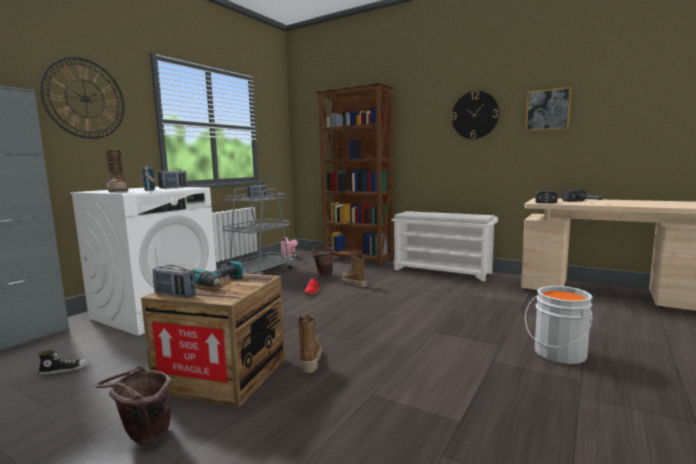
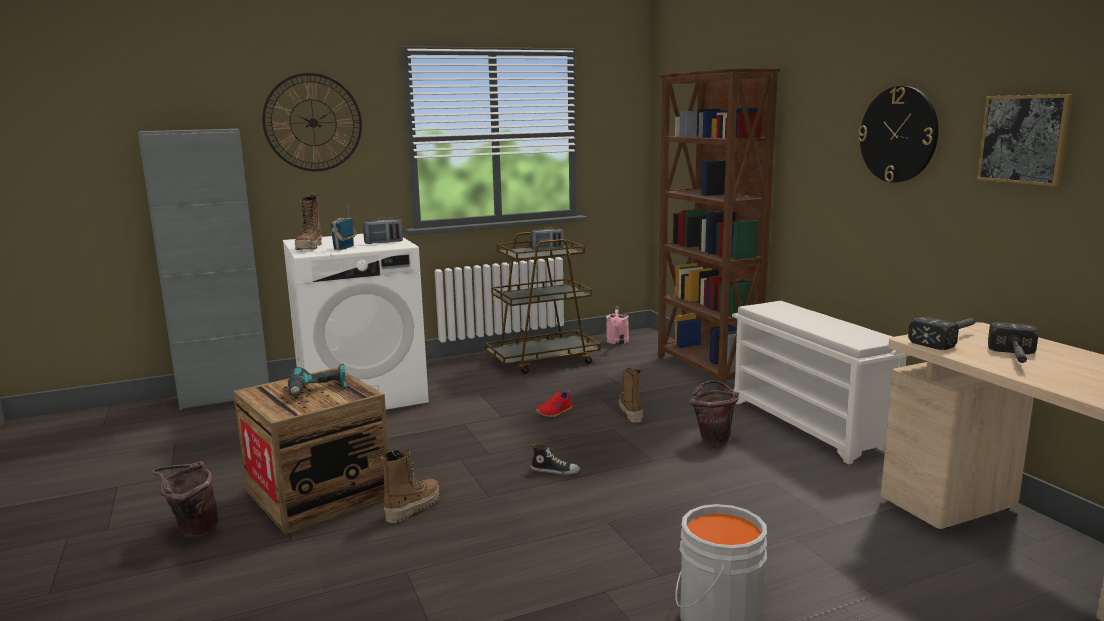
camera: 35 degrees right, 5 degrees up
(65, 370) = (219, 443): shoe -> shoe (555, 471)
(175, 295) = (258, 395): radio -> none
(260, 271) = (543, 361): grey cart -> brown cart
(323, 274) = (615, 386): brown bucket -> brown bucket (713, 440)

